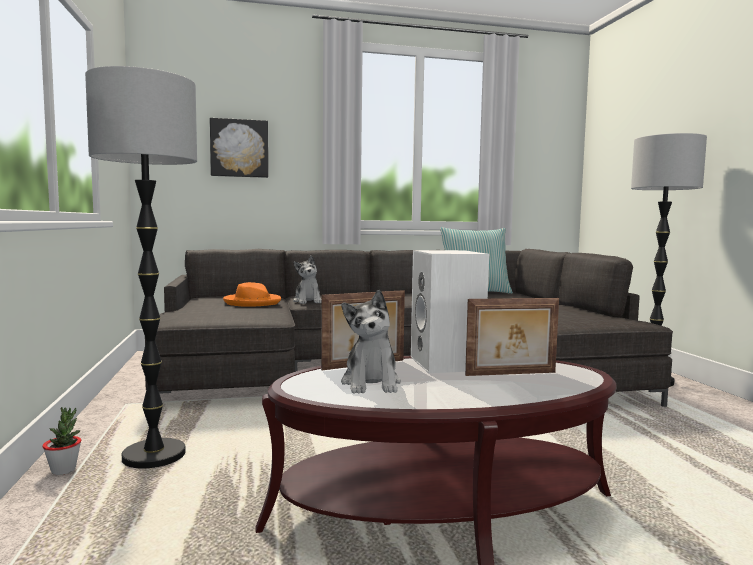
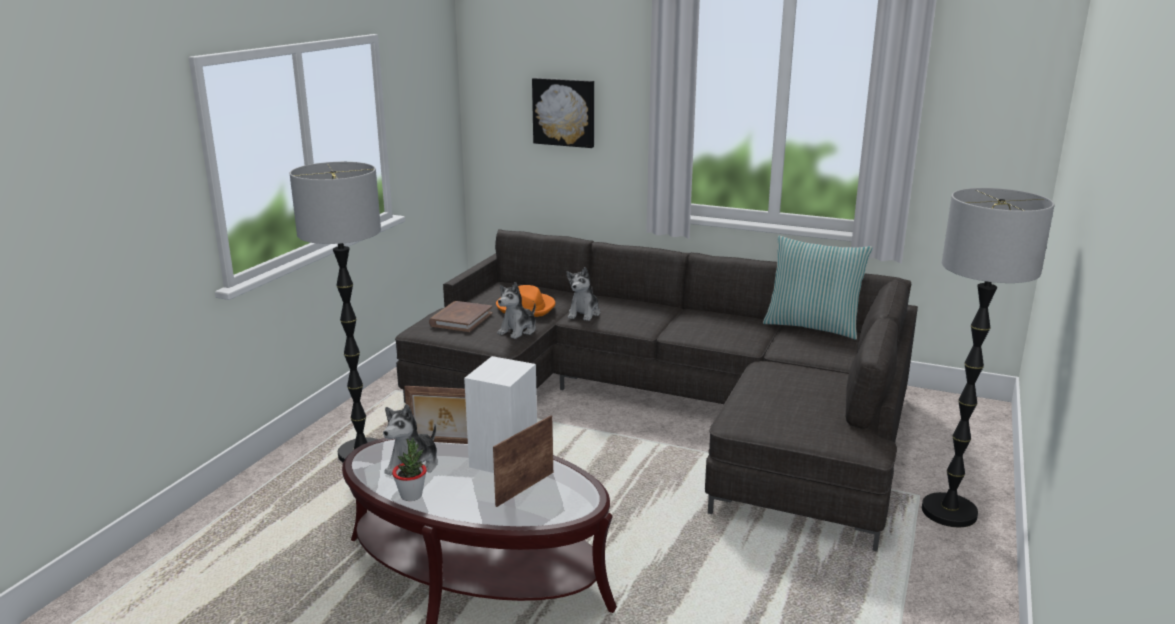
camera: 35 degrees right, 15 degrees up
(63, 470) = (304, 448): potted plant -> potted plant (411, 495)
(204, 311) = (461, 319): none -> brown book
(271, 312) = (518, 331): none -> plush toy
(511, 374) = (524, 488): picture frame -> picture frame turned 105 degrees clockwise

